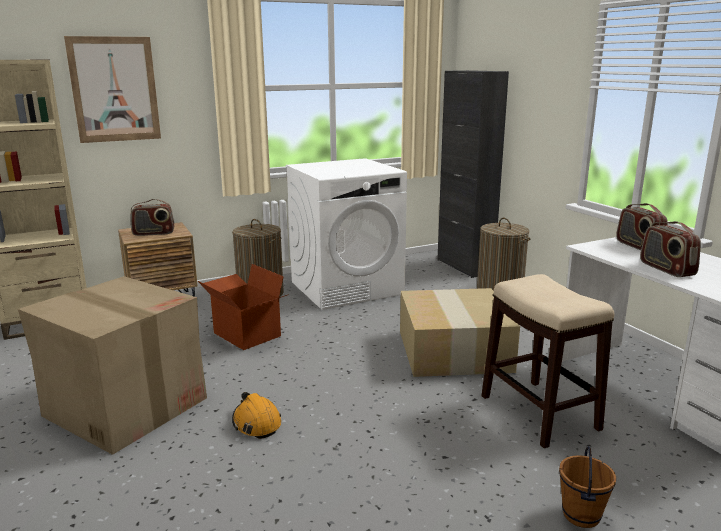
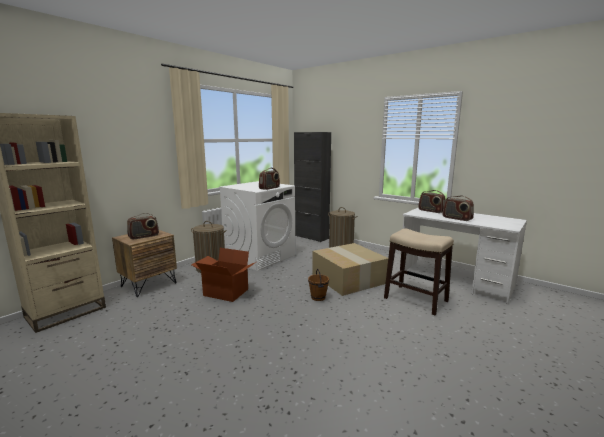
camera: 25 degrees left, 5 degrees down
(114, 89) = (108, 140): picture -> none
(125, 406) = (185, 354): cardboard box -> none
(256, 423) = (283, 341): orange hard hat -> none
(354, 174) = (269, 188): none -> radio
(582, 515) = (480, 341): brown bucket -> brown bucket (318, 297)

